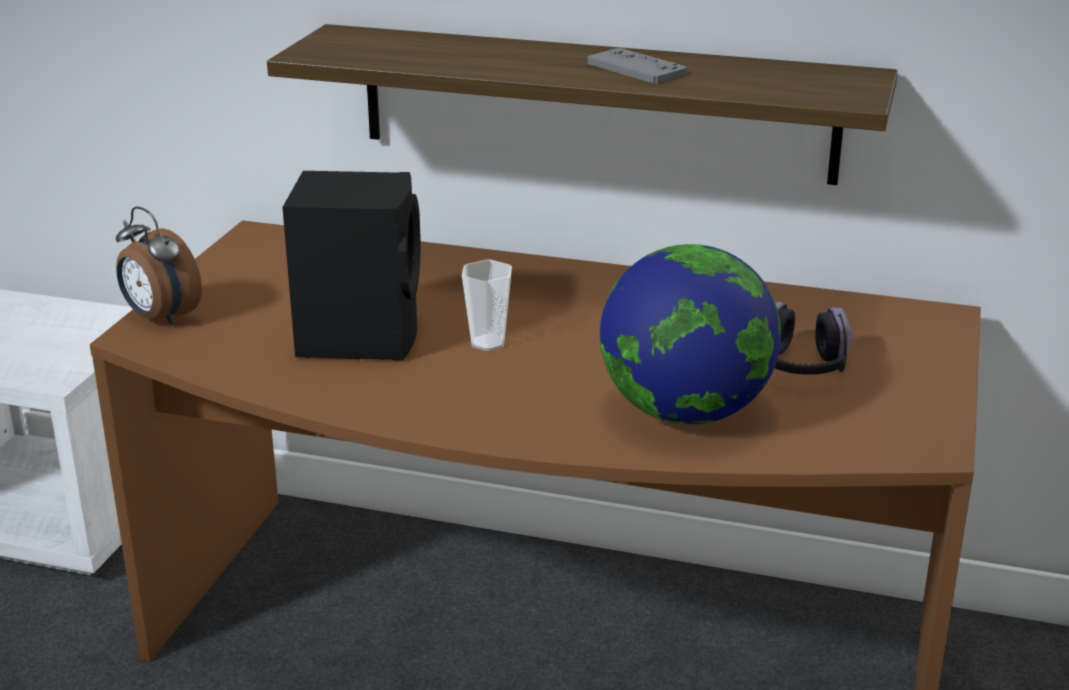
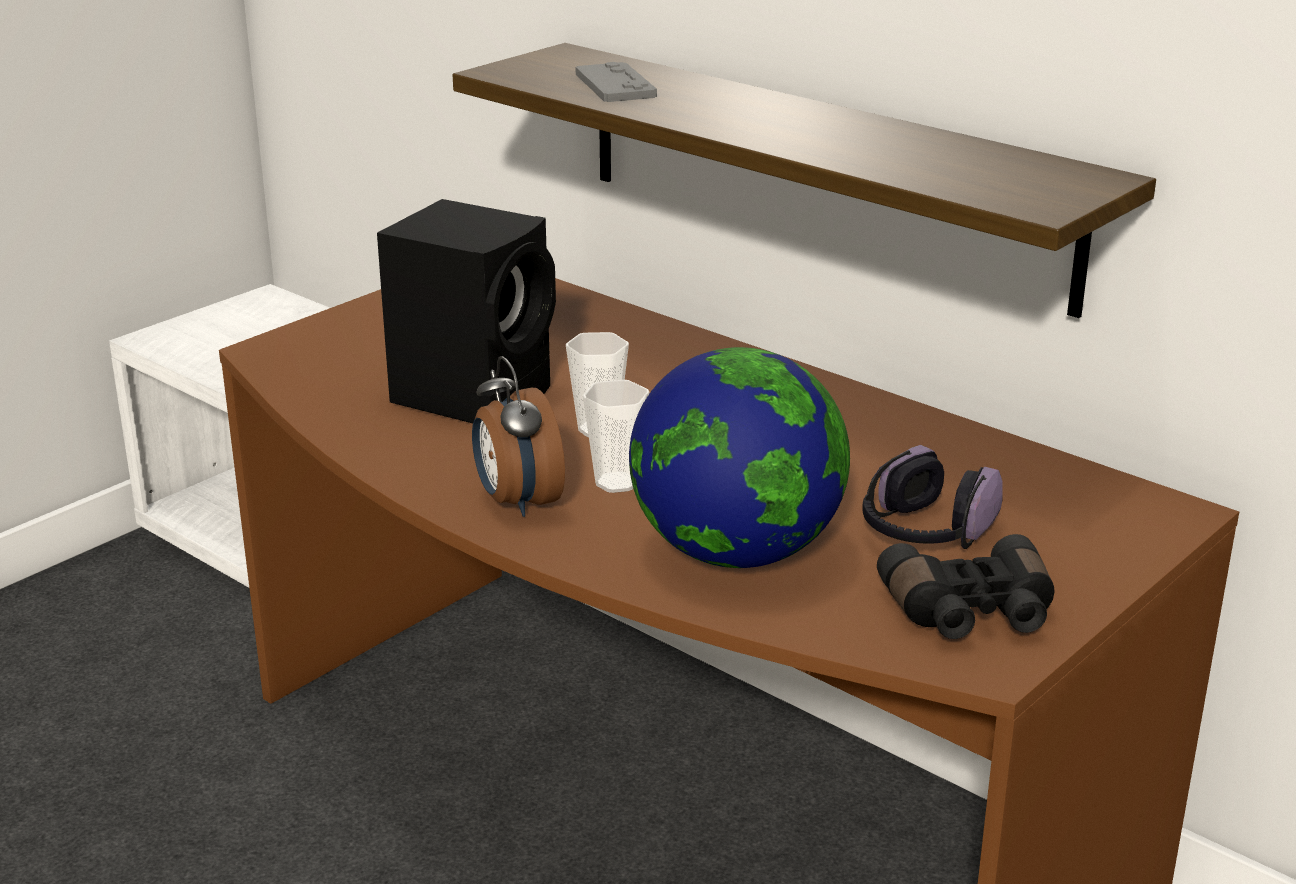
camera: 25 degrees right, 0 degrees up
(160, 318) = (304, 337): alarm clock -> alarm clock (516, 502)
(544, 381) = (616, 483): none -> cup
(636, 68) = (829, 134): grey game controller -> grey game controller (615, 85)
(886, 416) = (971, 613): none -> black binoculars

